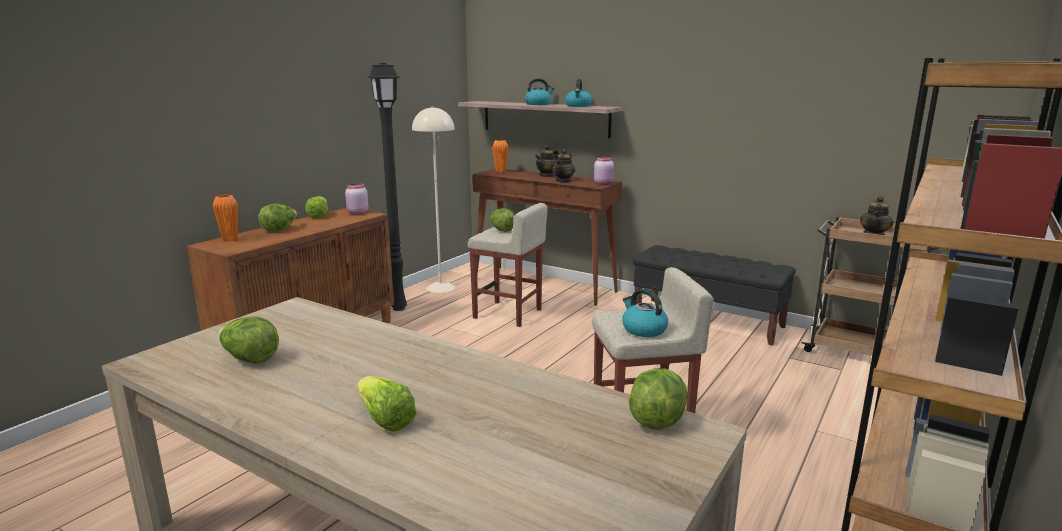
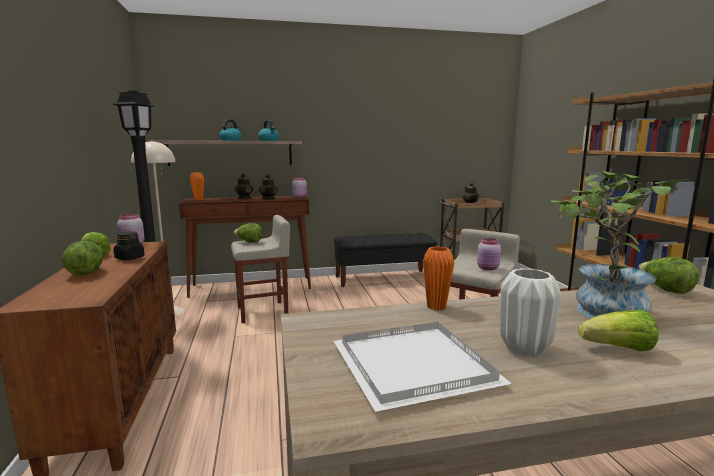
camera: 45 degrees left, 5 degrees down
(230, 239) = (47, 293): orange vase -> orange vase (436, 306)
(250, 359) = (417, 367): lettuce -> white tray
(326, 224) = (129, 258): none -> black jar
(333, 383) = (523, 348): none -> white vase
(487, 397) = (601, 313): none -> potted plant
(643, 329) = (488, 268): kettle -> pink jar

